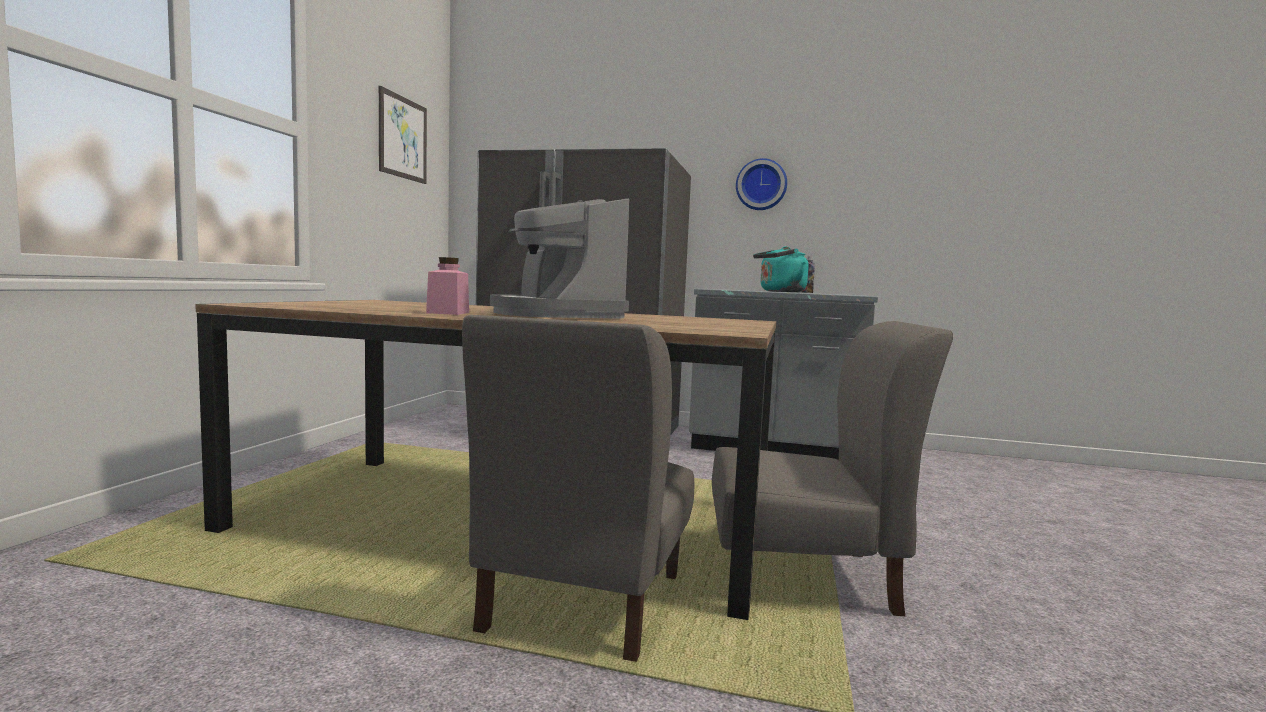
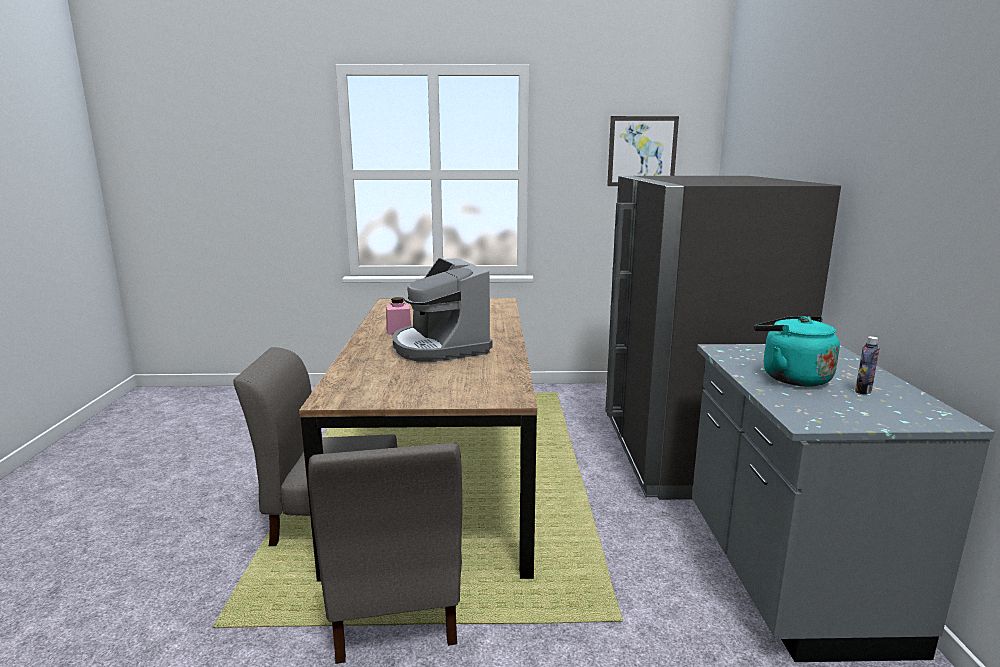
camera: 75 degrees right, 10 degrees up
(555, 314) = (440, 347): coffee machine -> coffee machine turned 75 degrees counterclockwise
(761, 185) = (912, 205): wall clock -> none

